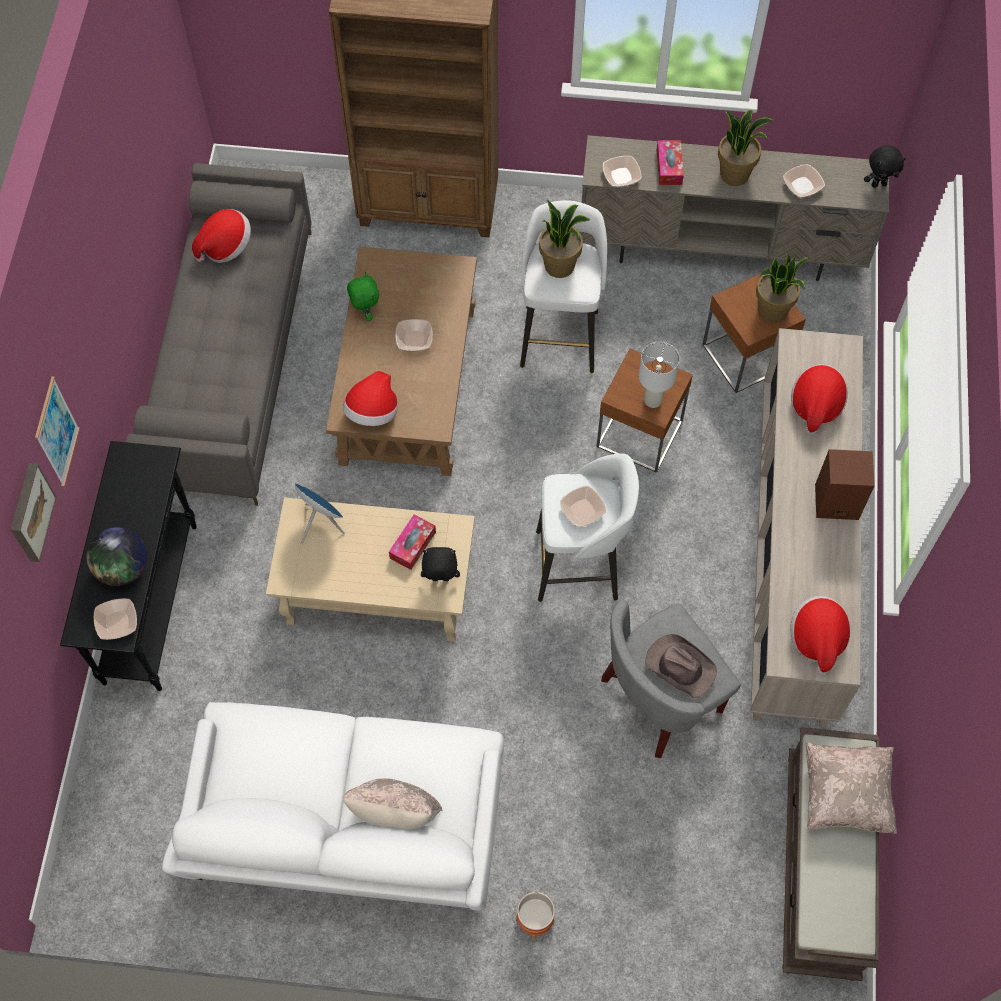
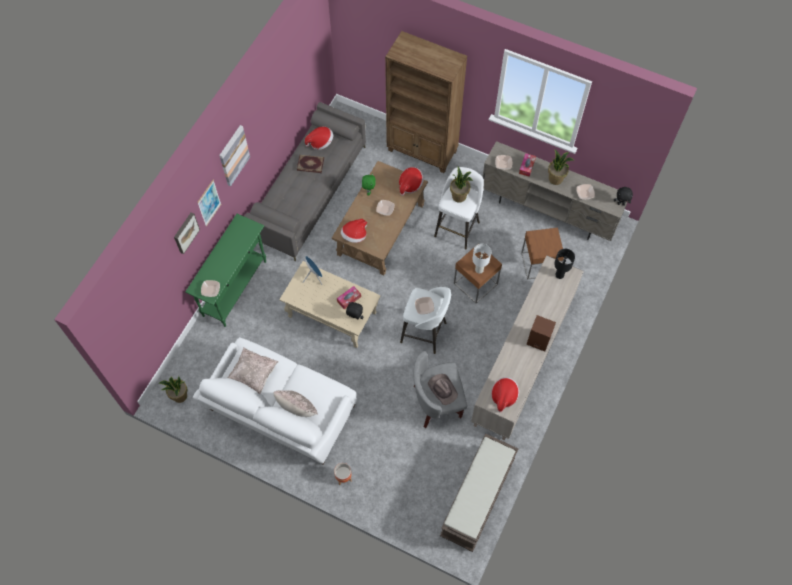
camera: 20 degrees right, 0 degrees up
(76, 312) = (233, 155): none -> picture
(123, 568) = (221, 268): globe -> none
(151, 602) = (235, 288): black console table -> green console table
(221, 295) = (310, 164): none -> book
(772, 311) = (550, 247): potted plant -> potted plant (180, 396)
(815, 406) = (547, 295): hat -> hat (410, 185)
(820, 358) = (559, 274): none -> black table lamp
(845, 794) = (491, 468): beige pillow -> beige pillow (253, 374)

